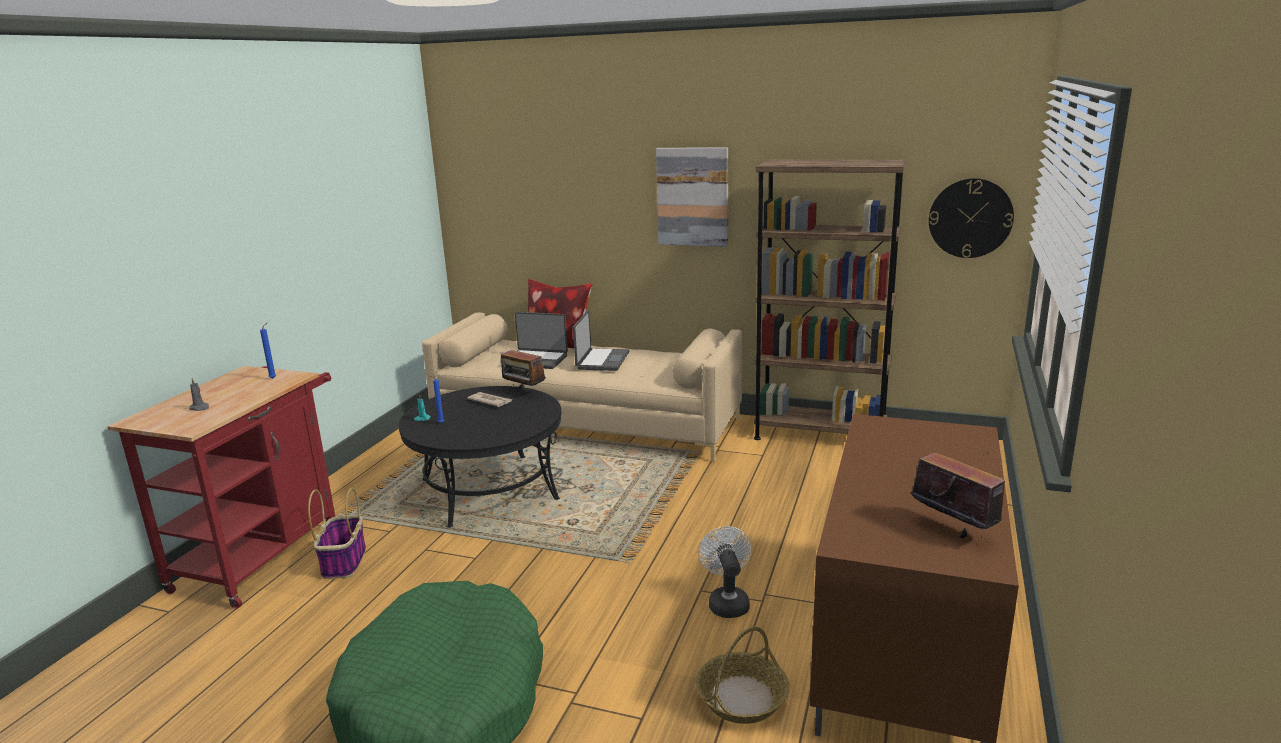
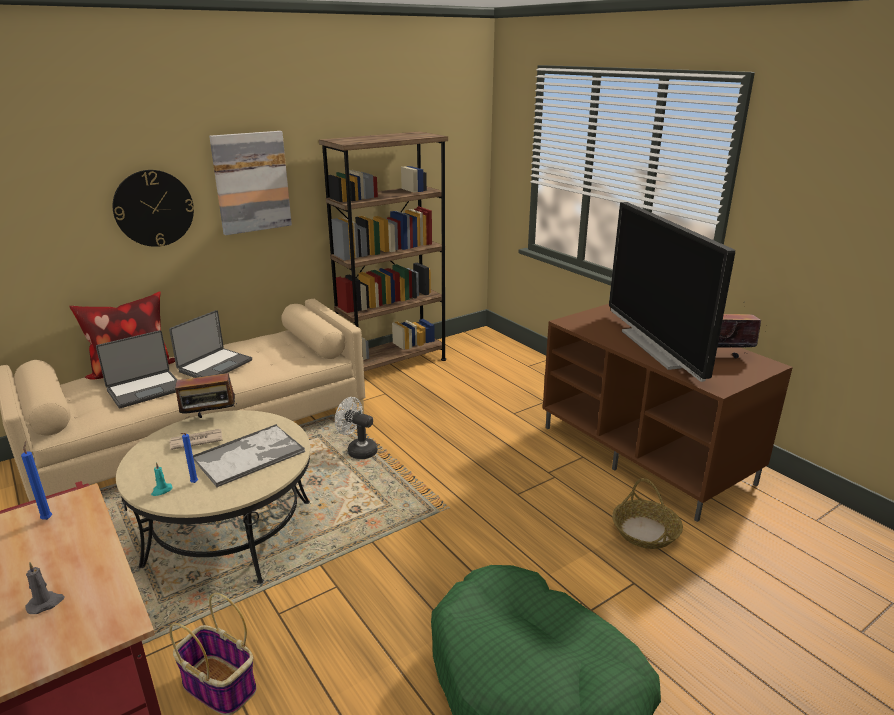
camera: 55 degrees left, 5 degrees up
(489, 490) = (230, 532): black coffee table -> beige coffee table
(493, 423) = (250, 455): none -> tray
(601, 361) = (214, 365): laptop -> laptop turned 75 degrees clockwise
(727, 602) = (542, 490): white fan -> white fan (358, 450)
(894, 484) = (657, 348): none -> television
(970, 218) = (458, 172): wall clock -> wall clock (153, 208)

